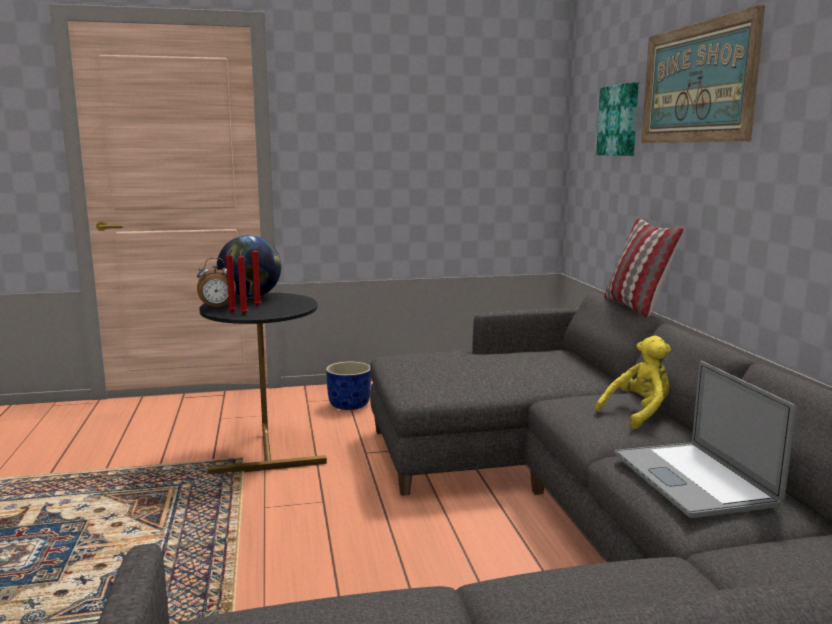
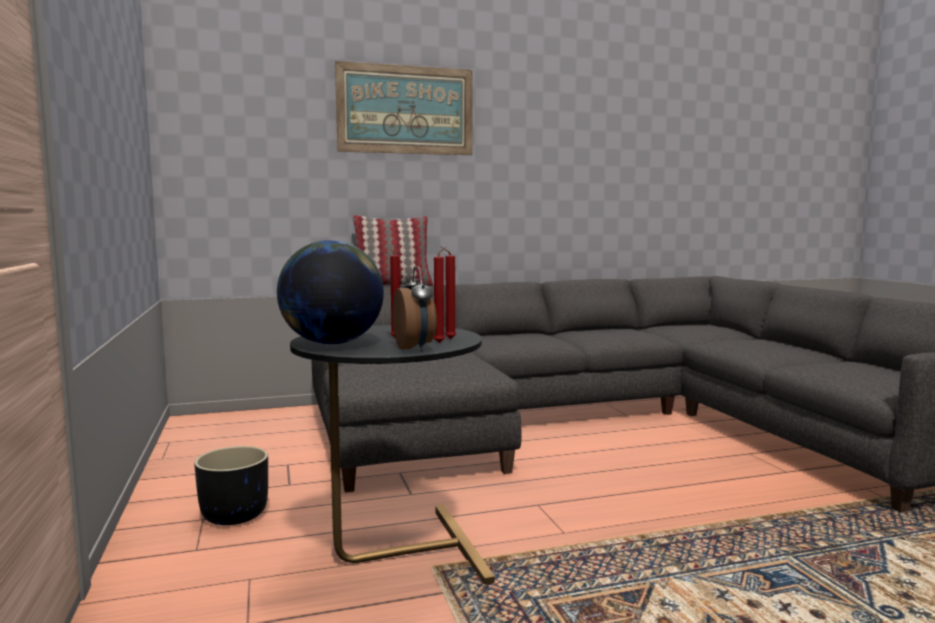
camera: 95 degrees left, 5 degrees down
(350, 405) = (234, 515): blue planter -> black planter
(619, 120) = (286, 128): picture -> none
(638, 414) = (520, 335): yellow plush toy -> none
(692, 478) = (616, 333): laptop -> none

